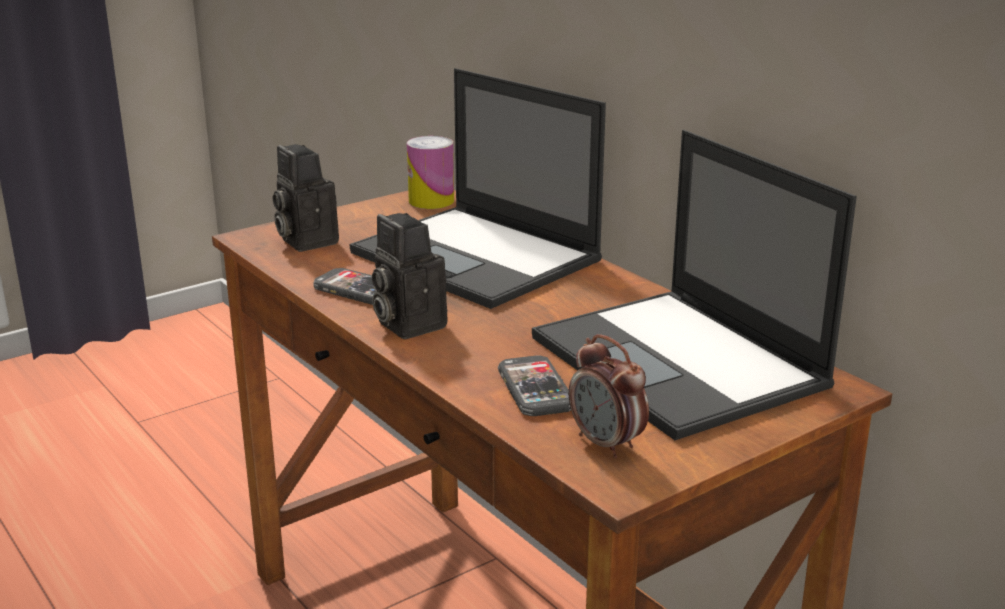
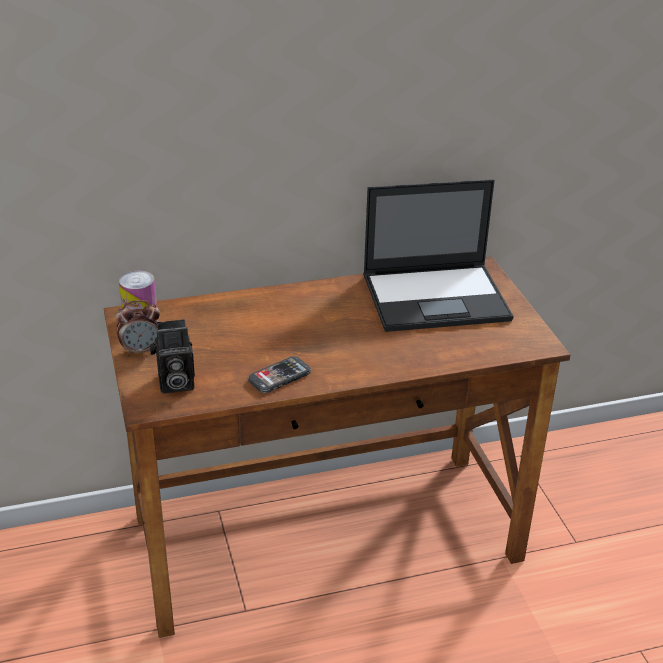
camera: 70 degrees left, 10 degrees up
(406, 324) = (341, 368): camera -> none
(478, 257) = (258, 323): laptop -> none
(535, 389) = (444, 345): phone -> none
(606, 444) = (507, 339): alarm clock -> alarm clock (141, 350)

